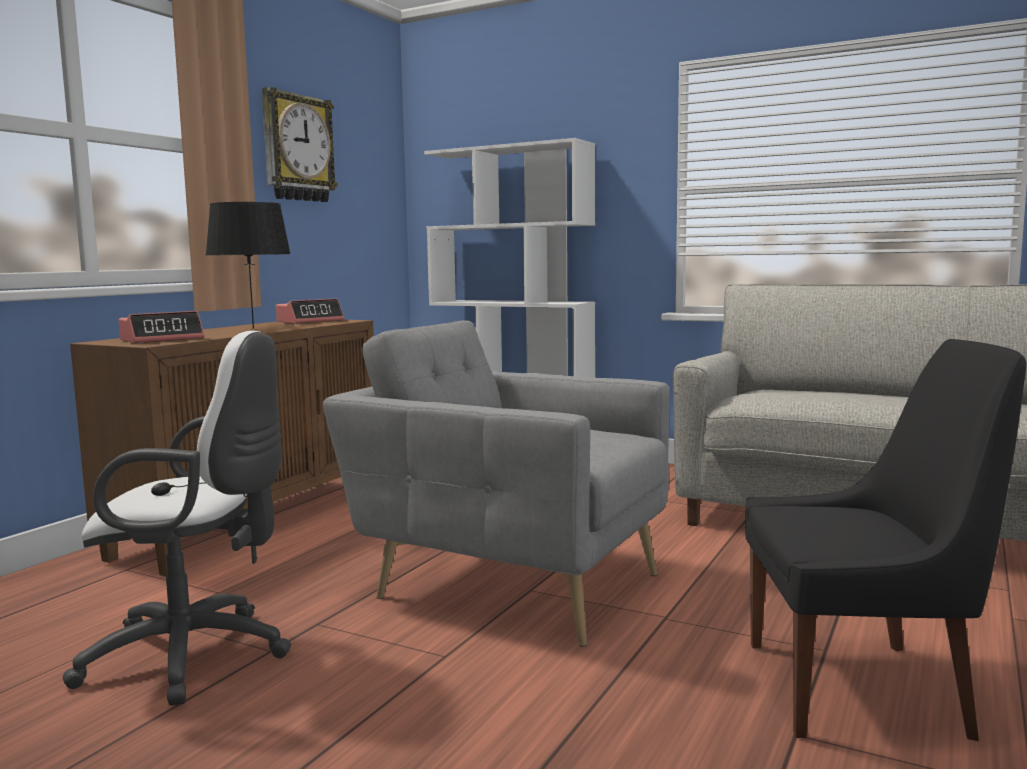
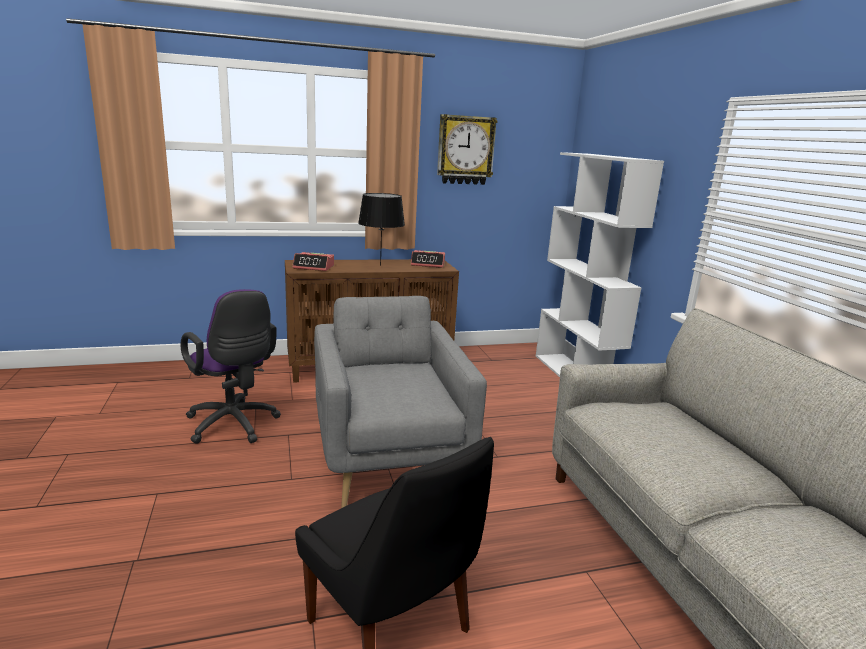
camera: 45 degrees right, 10 degrees up
(197, 656) = (234, 426): white office chair -> purple office chair

